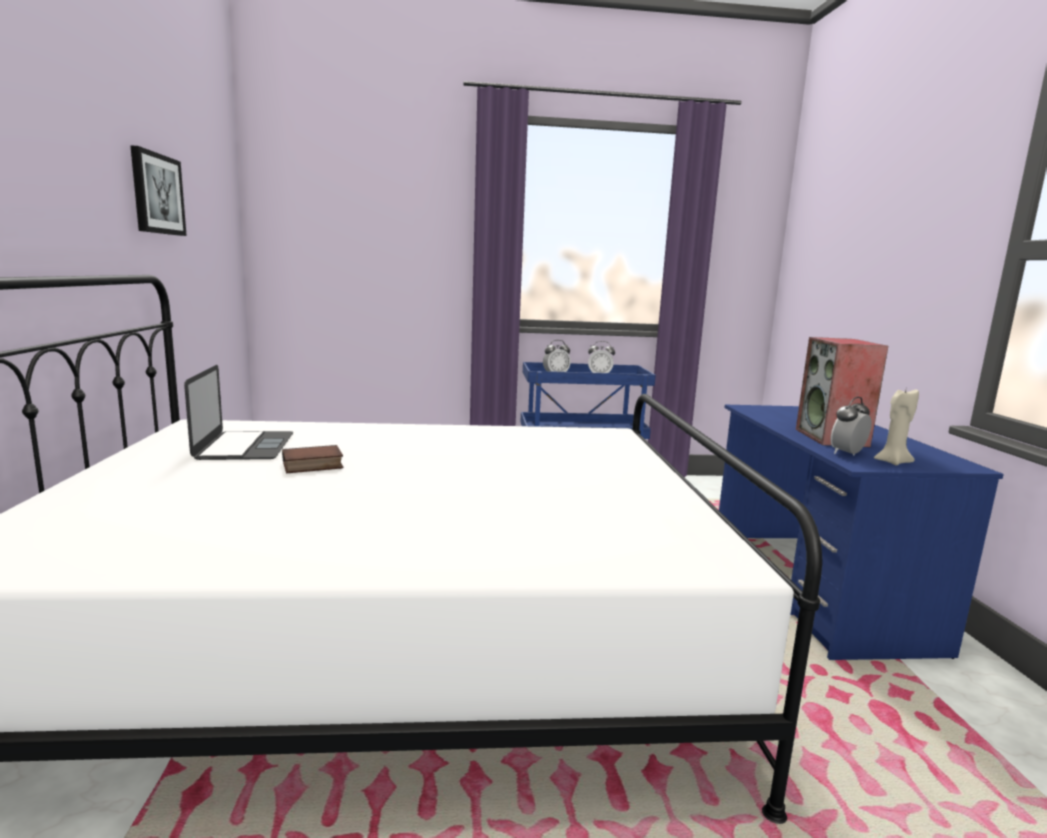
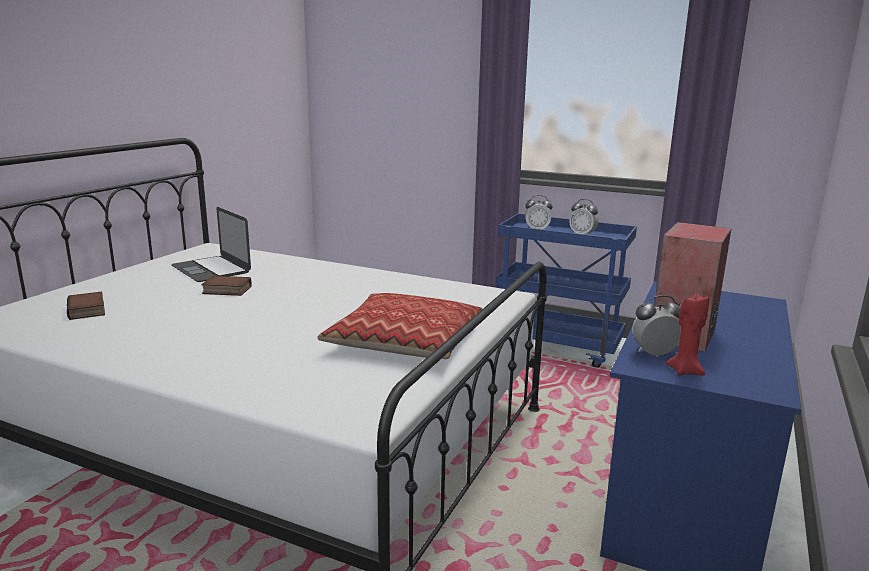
camera: 30 degrees right, 5 degrees up
(144, 517) = (88, 310): none -> book
(157, 194) = (200, 75): picture -> none
(245, 446) = (211, 269): laptop -> laptop turned 120 degrees clockwise
(608, 483) = (404, 341): none -> pillow
(892, 462) = (685, 371): beige candle -> red candle

